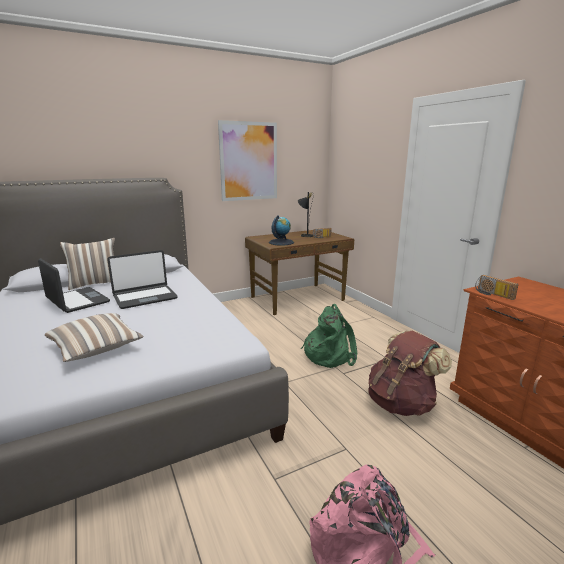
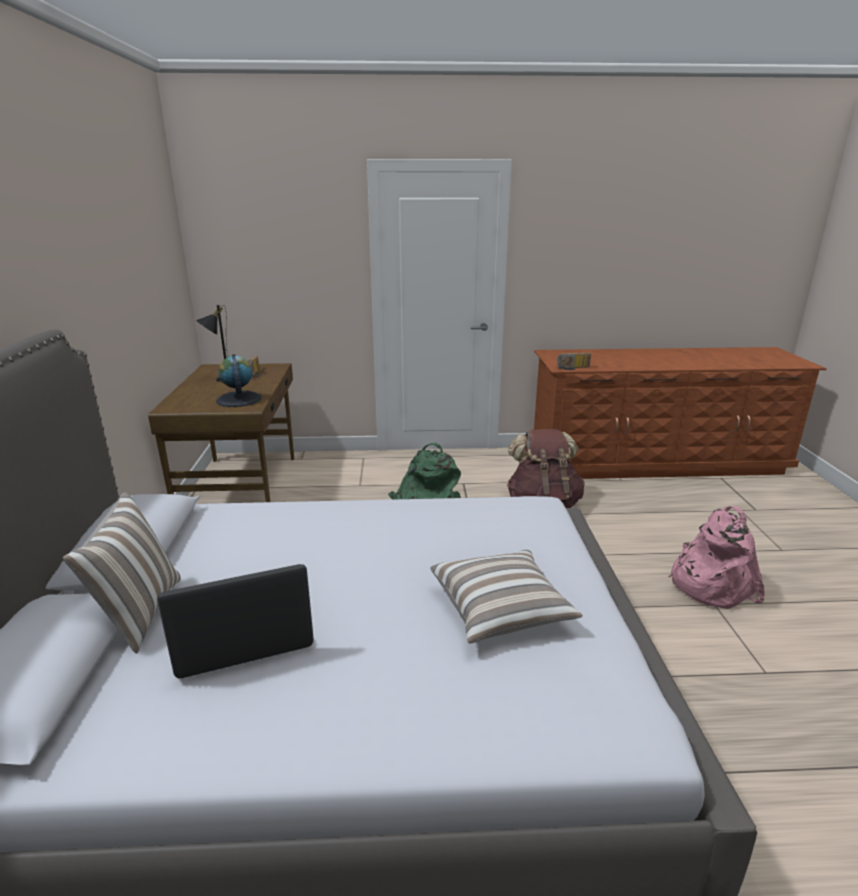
camera: 65 degrees left, 5 degrees up
(145, 297) = (309, 556): laptop -> none
(248, 161) = (121, 264): picture -> none

